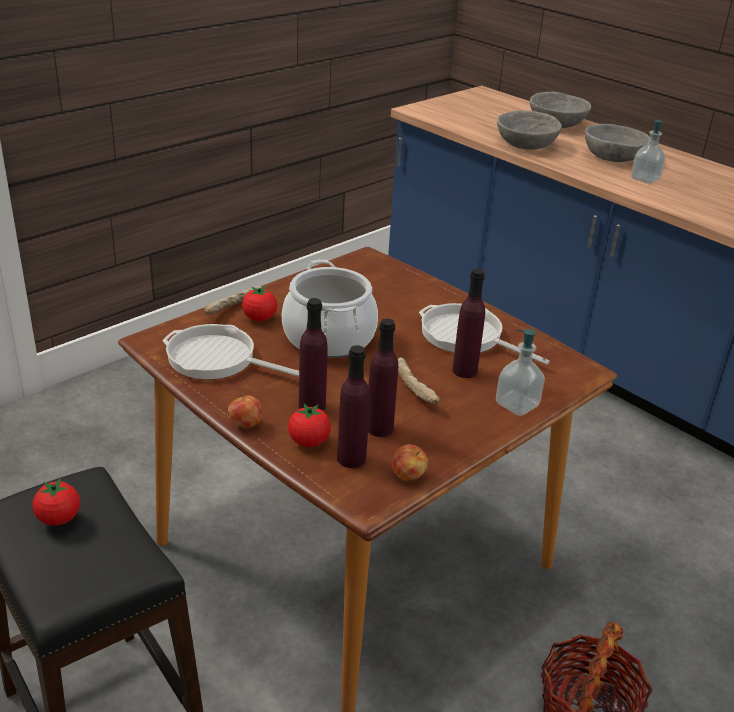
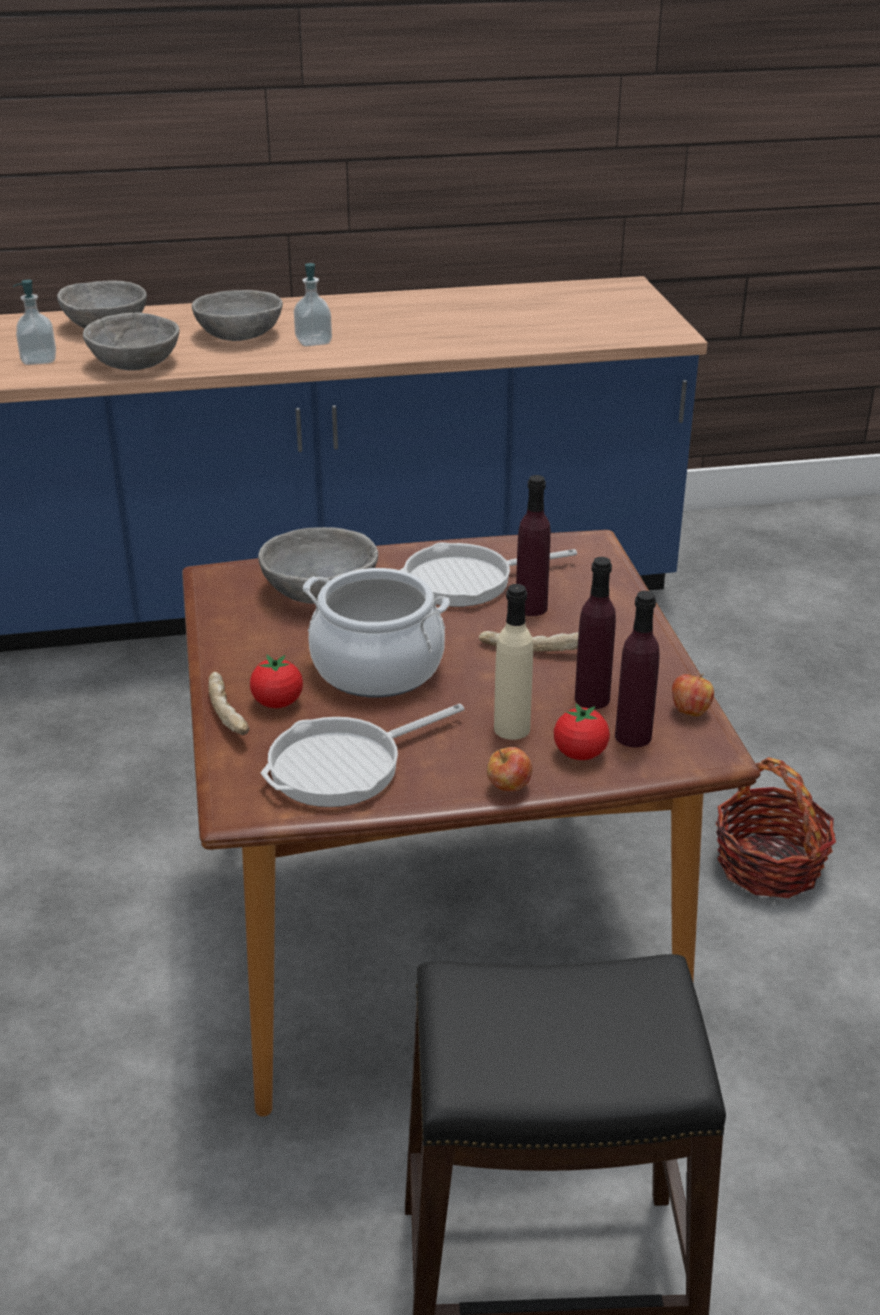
camera: 55 degrees left, 0 degrees up
(59, 518) = (517, 1026): tomato -> none
(312, 406) = (512, 728): purple bottle -> beige bottle
(391, 292) = (319, 591): none -> grey bowl
(517, 405) = (620, 602): soap dispenser -> soap dispenser (39, 360)

